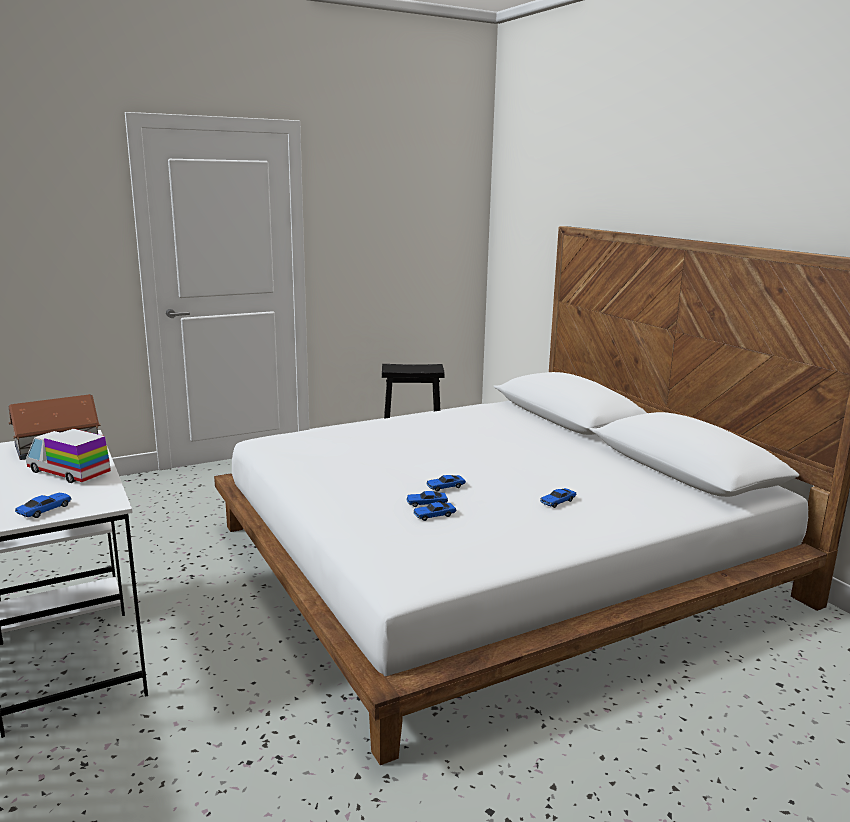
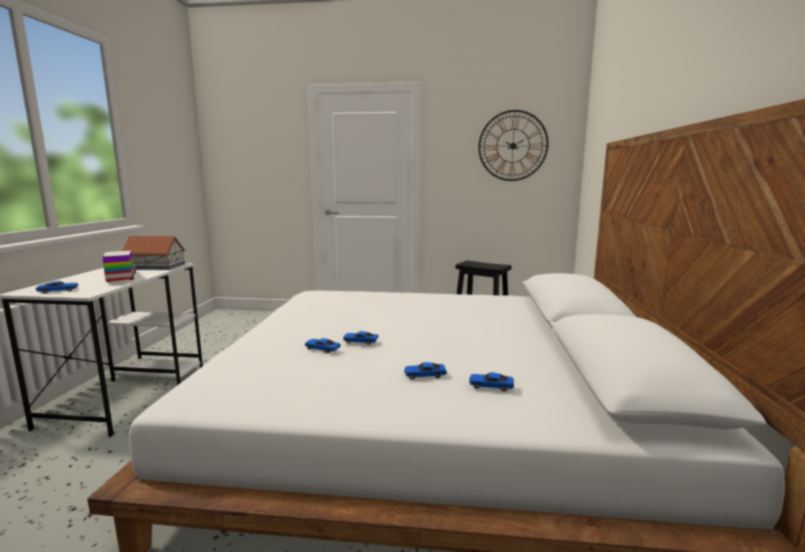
camera: 35 degrees right, 5 degrees down
(416, 210) = (513, 146): none -> wall clock
(434, 515) = (309, 359): toy car -> toy car (490, 386)

